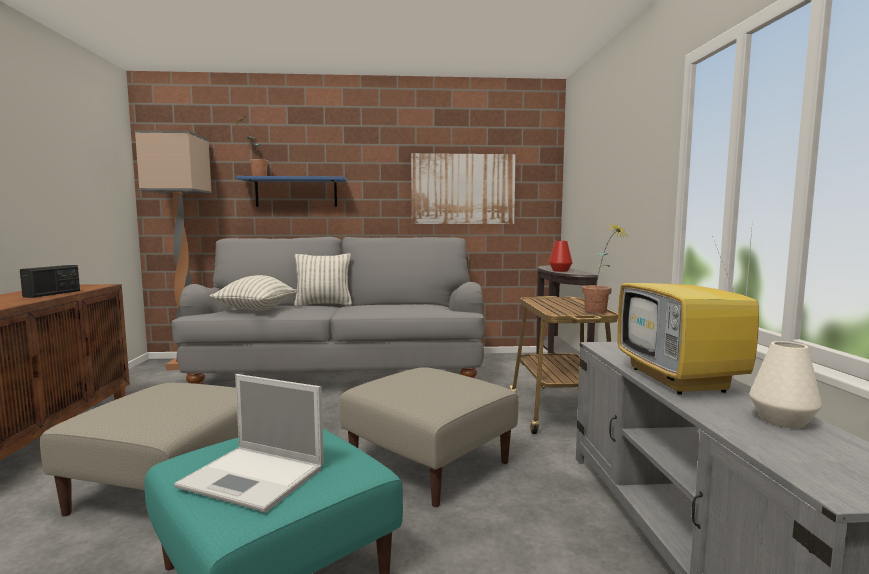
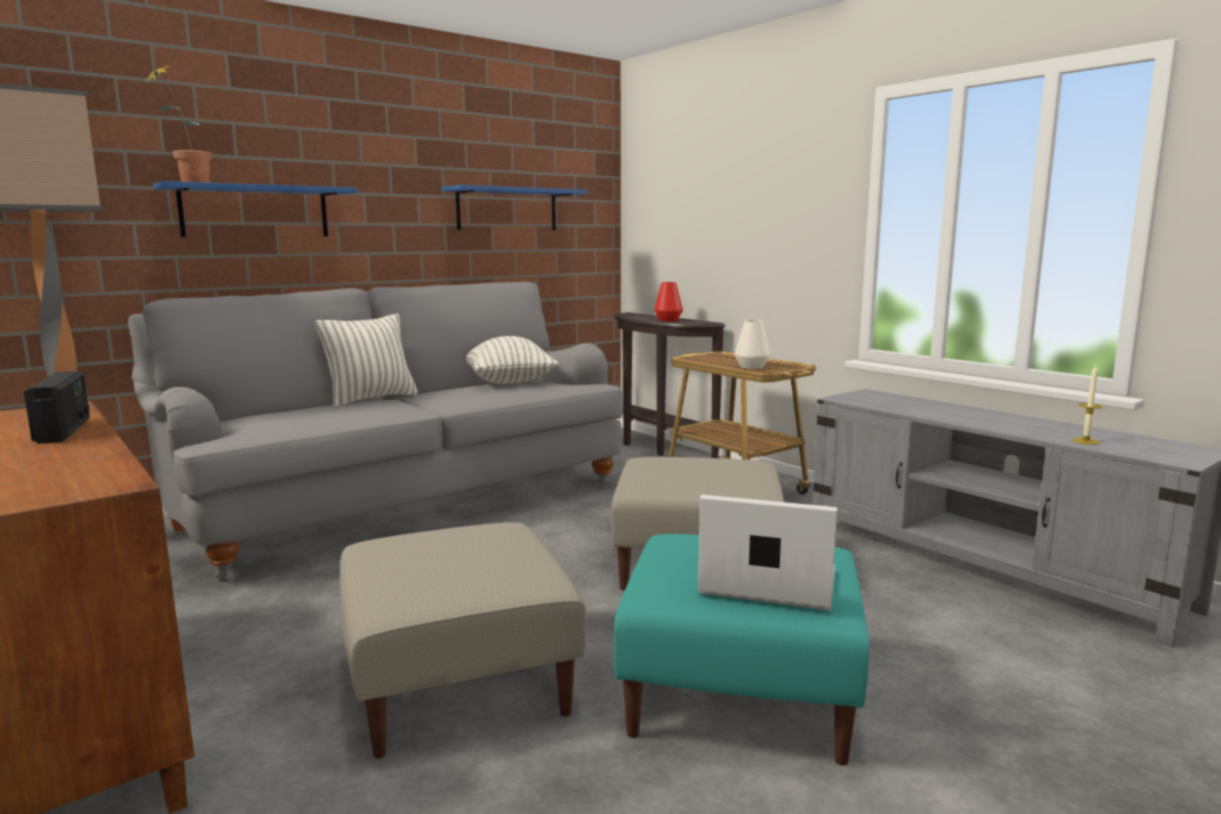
camera: 35 degrees left, 5 degrees up
(255, 477) = (765, 582): laptop -> laptop turned 150 degrees counterclockwise
(256, 310) = (305, 419): pillow -> pillow (509, 383)
(463, 189) = (507, 209): picture -> blue shelf
(601, 312) = (796, 365): potted plant -> none
(680, 380) = (968, 417): television -> none
(755, 433) = (1085, 441): none -> candle
(782, 420) = (1078, 431): white vase -> white vase (751, 367)

